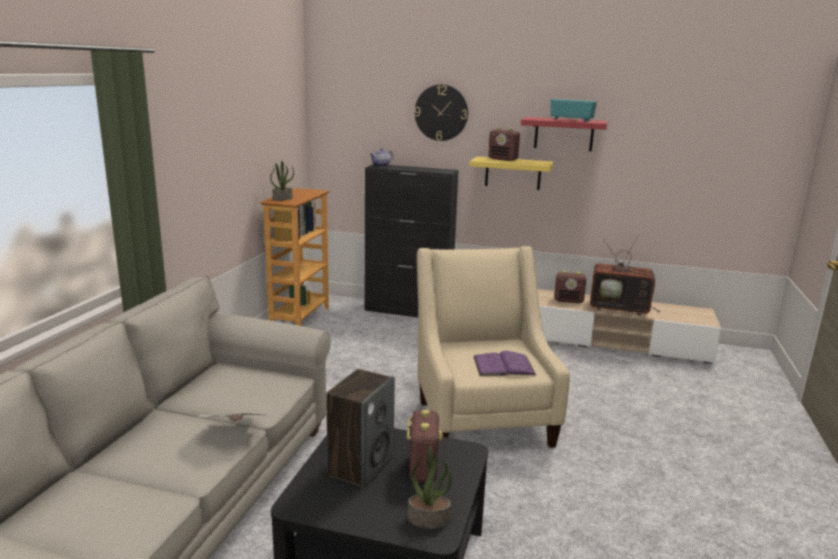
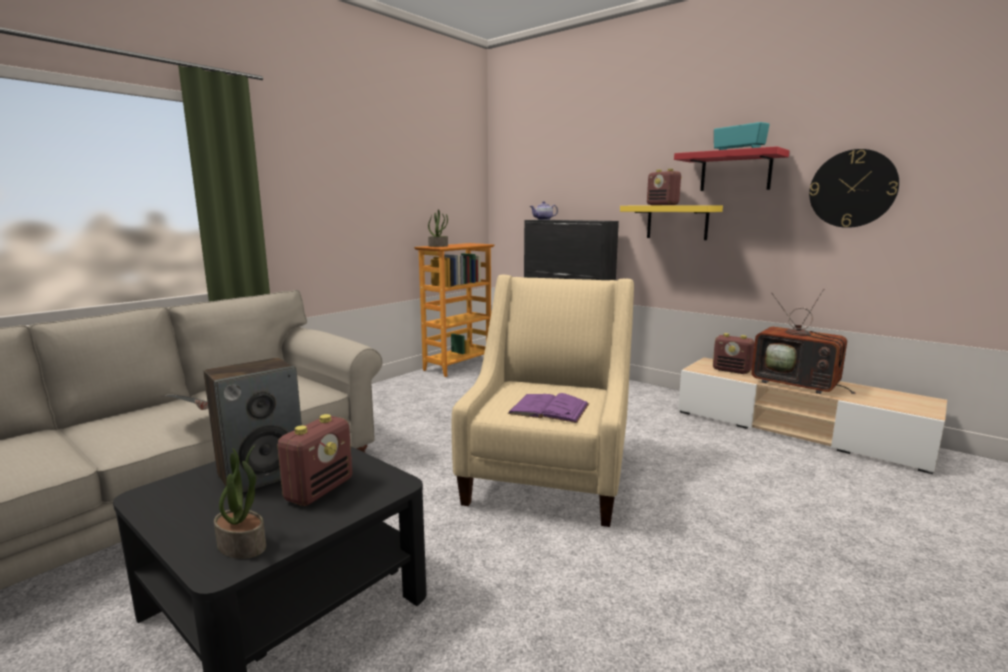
camera: 25 degrees right, 5 degrees down
(441, 112) = (604, 161): wall clock -> wall clock (852, 189)

